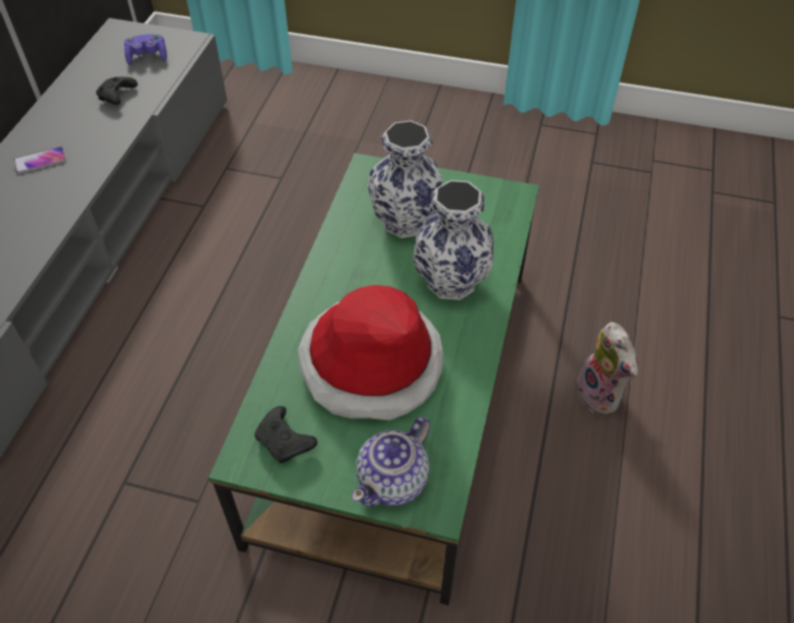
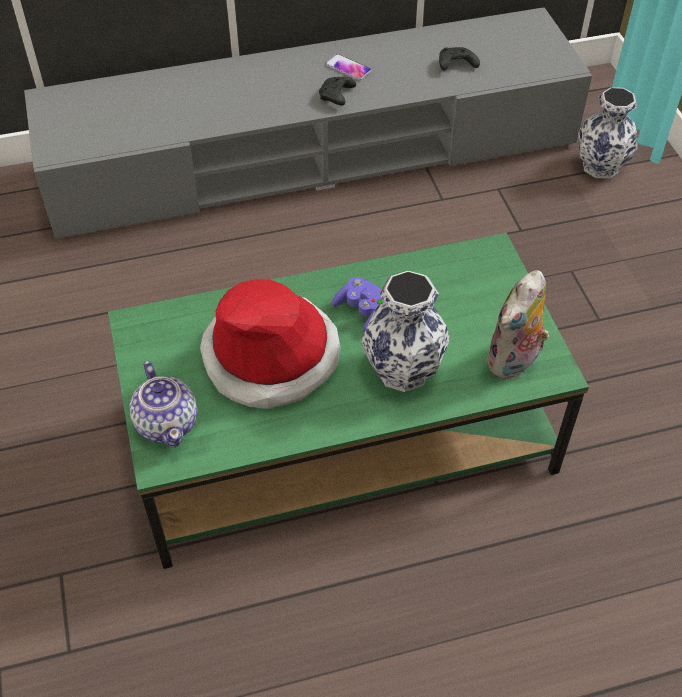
camera: 60 degrees right, 0 degrees up
(147, 57) = (519, 55): purple game controller -> purple game controller (362, 312)
(285, 442) = (163, 339): black game controller -> black game controller (336, 97)
(394, 480) = (167, 422): teapot -> teapot turned 120 degrees counterclockwise
(405, 222) = (449, 306): vase -> vase (599, 166)
(602, 394) = (463, 606): plush toy -> plush toy (514, 362)

